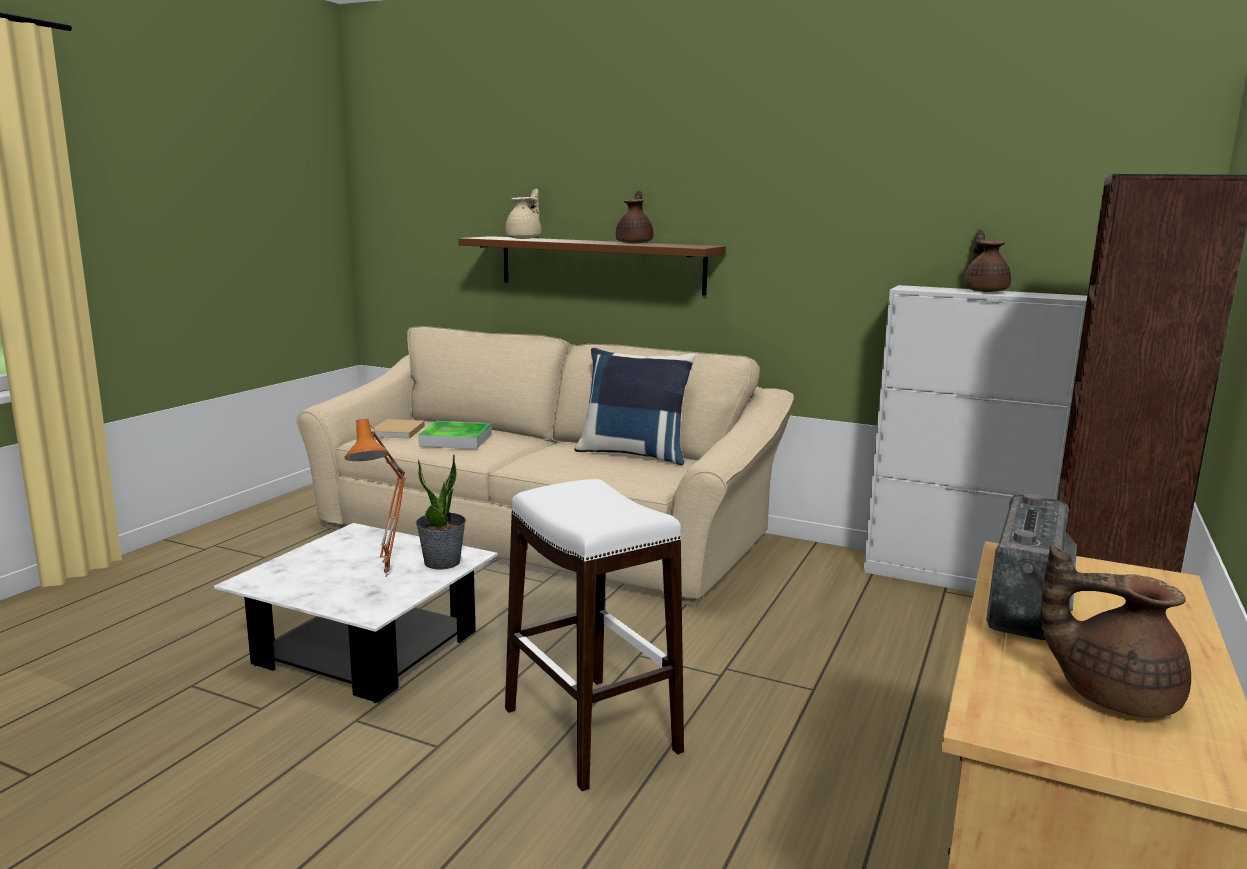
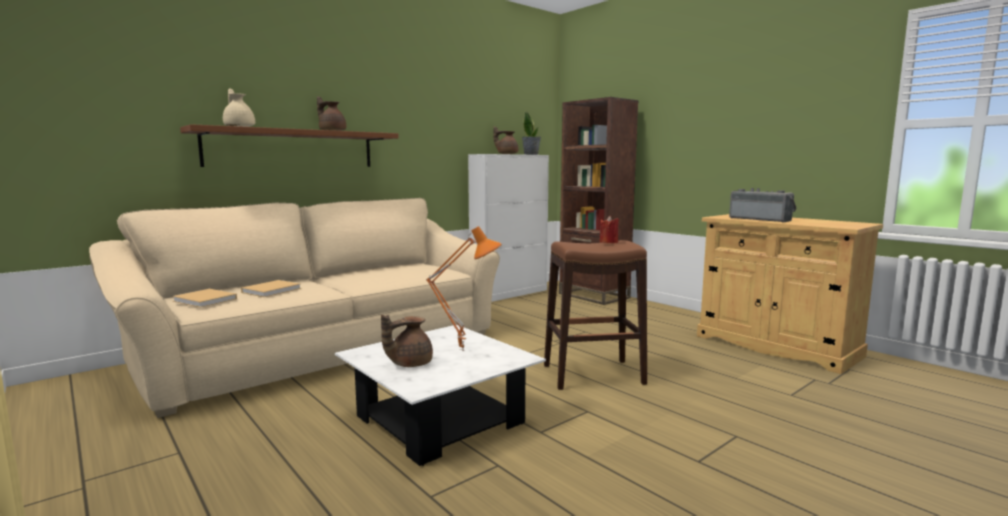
camera: 65 degrees left, 5 degrees down
(442, 562) = (457, 336): potted plant -> potted plant (531, 154)
(456, 440) = (273, 290): tray -> beige book
(592, 730) = (593, 374): white stool -> brown stool
(612, 508) = (608, 242): none -> red candle
(634, 454) = (390, 267): blue pillow -> none
(1112, 694) = (824, 222): brown teapot -> brown teapot (409, 364)

